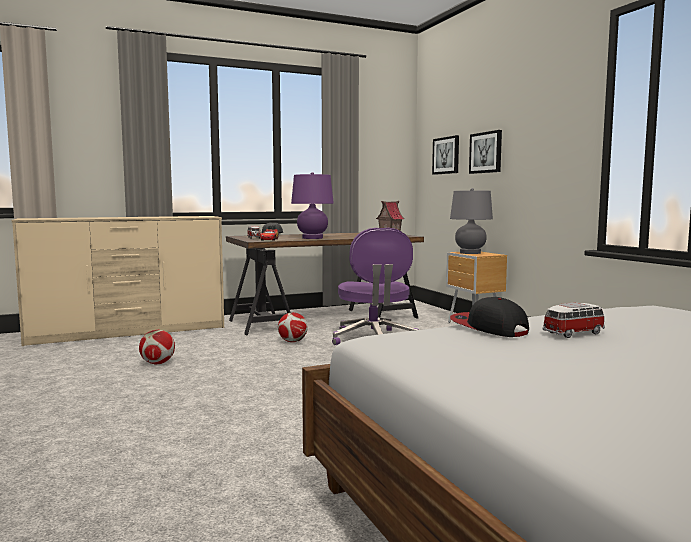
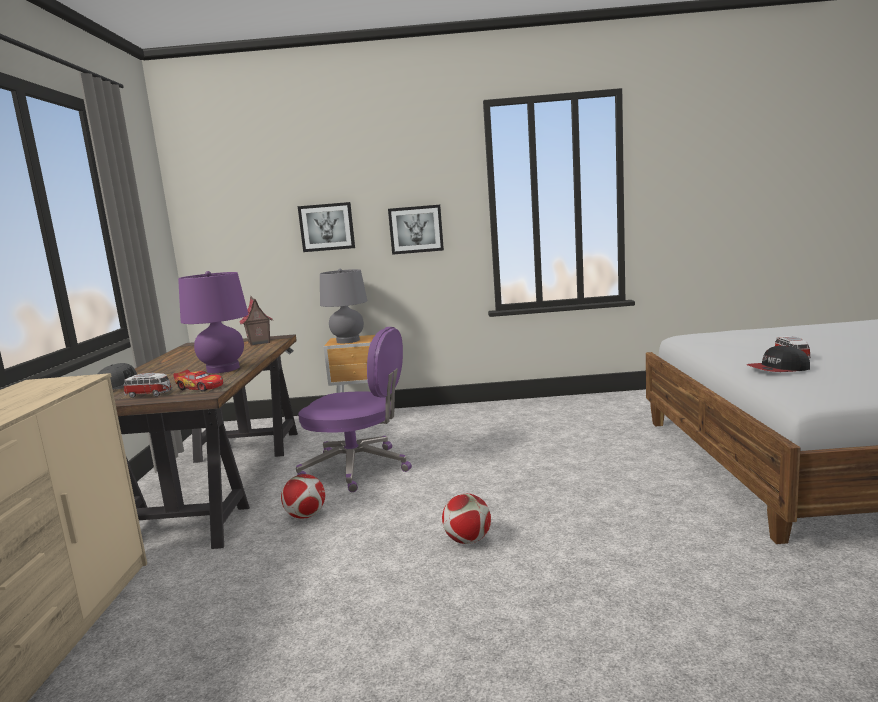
camera: 65 degrees left, 5 degrees up
(158, 363) = (298, 641): football -> football (468, 540)
(446, 155) = (248, 231): picture -> picture (416, 229)

